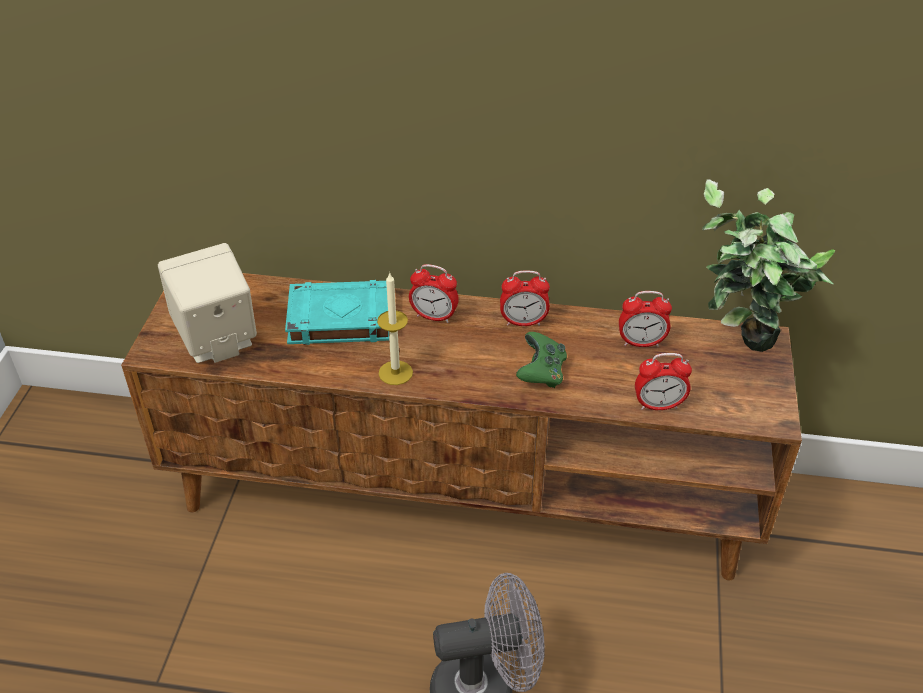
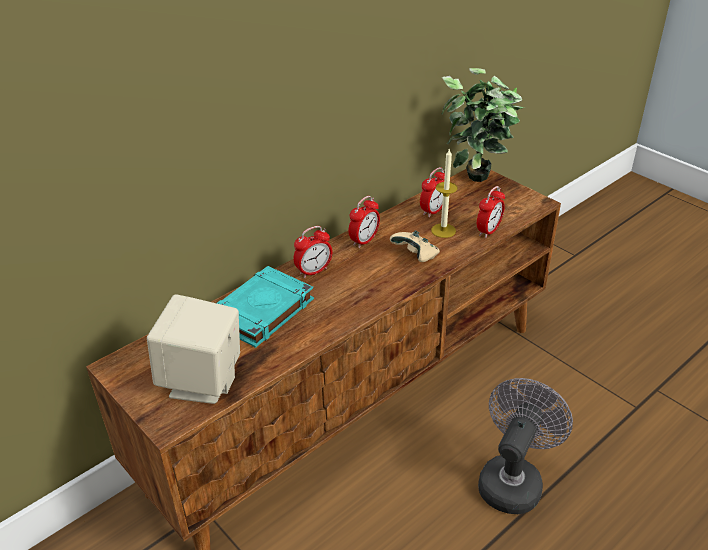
camera: 50 degrees left, 5 degrees down
(395, 373) = (345, 312): candle -> candle (443, 230)
(541, 373) = (416, 256): green game controller -> beige game controller

